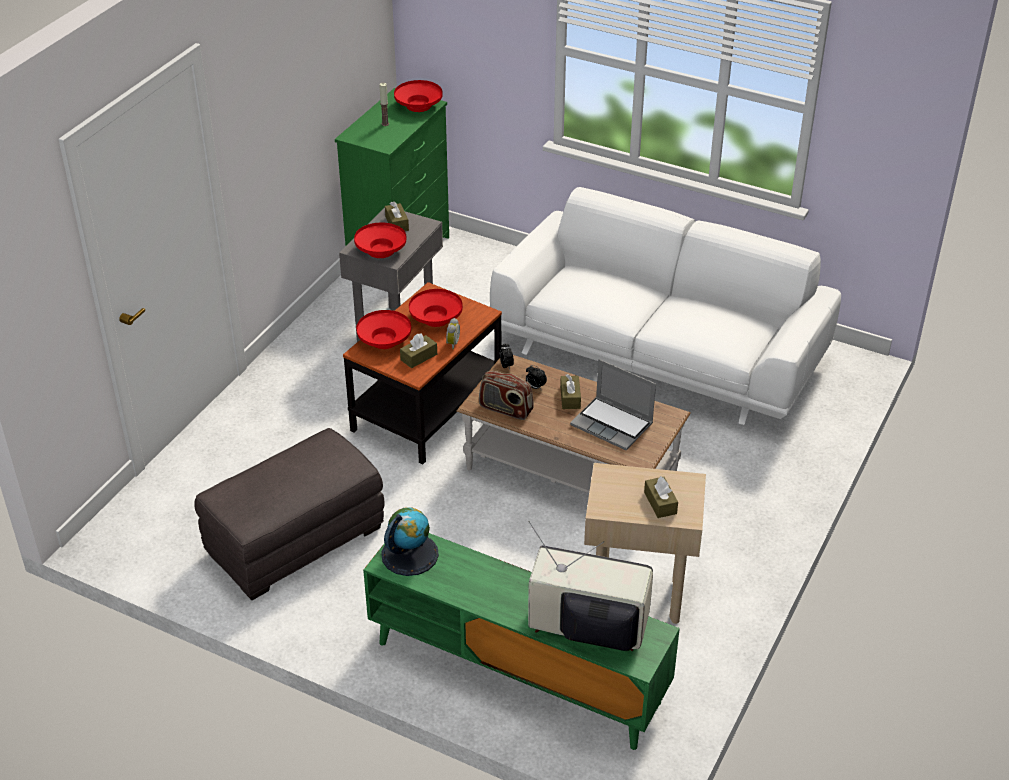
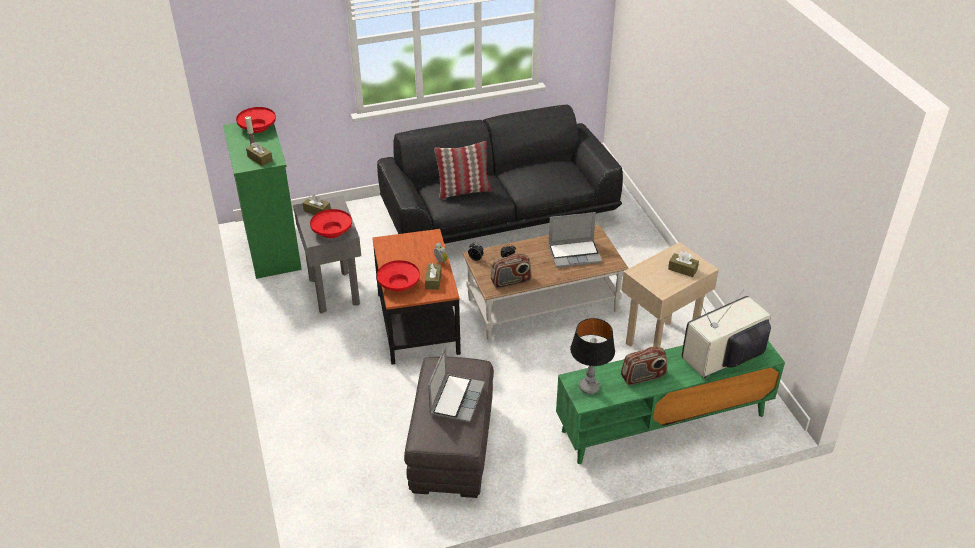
camera: 45 degrees left, 0 degrees up
(295, 481) = (456, 398): none -> laptop
(409, 554) = (589, 387): globe -> table lamp
(436, 318) = (409, 254): red bowl -> none
(476, 584) = (643, 376): none -> radio
(570, 398) = (534, 254): brown tissue box -> brown tissue box (260, 159)
(594, 290) = (463, 191): none -> pillow
(660, 354) = (499, 216): white sofa -> black sofa

